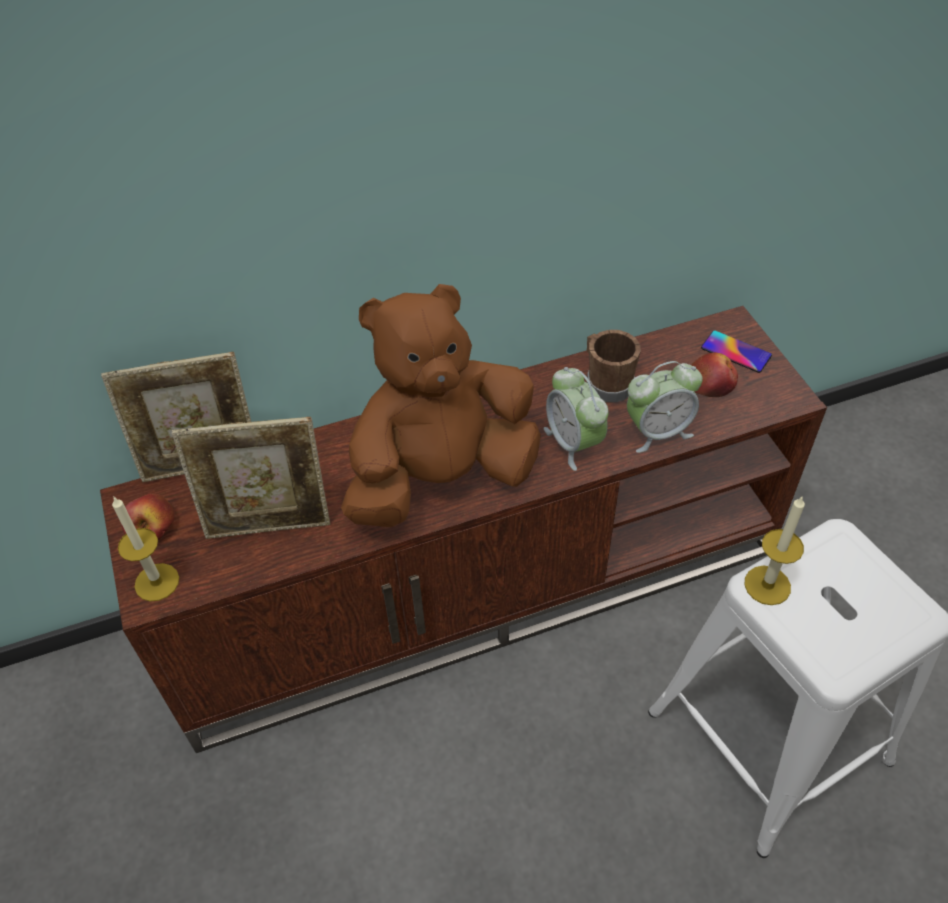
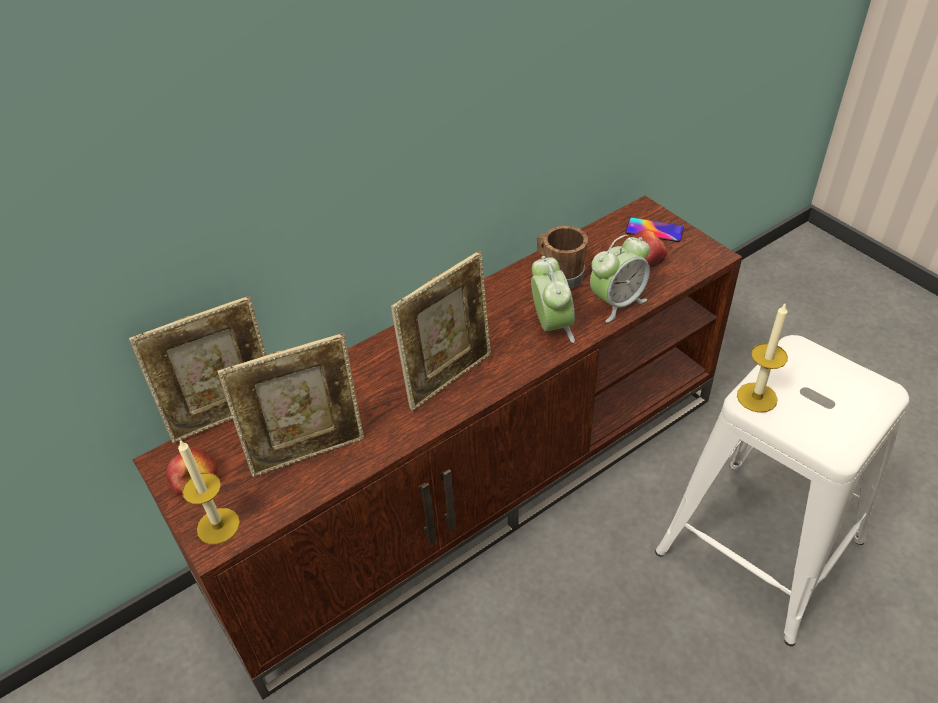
camera: 15 degrees left, 5 degrees down
(441, 477) = (449, 378): brown plush toy -> picture frame
(573, 443) = (551, 326): alarm clock -> alarm clock turned 150 degrees counterclockwise

